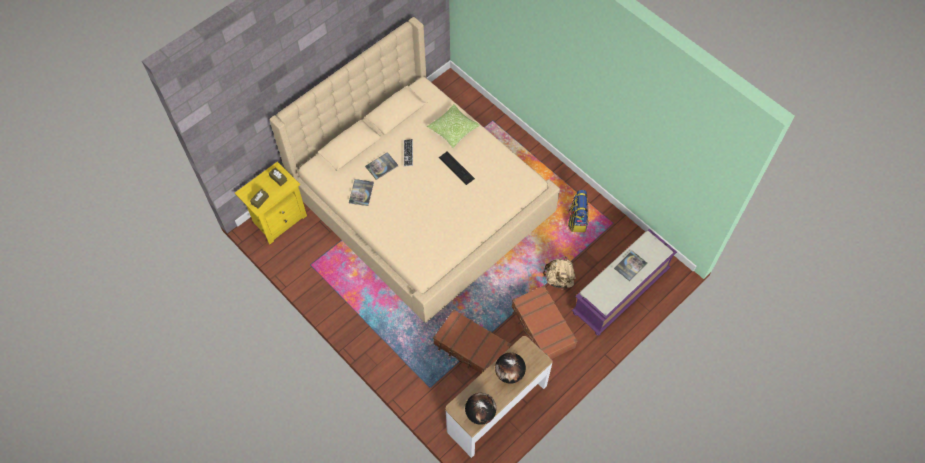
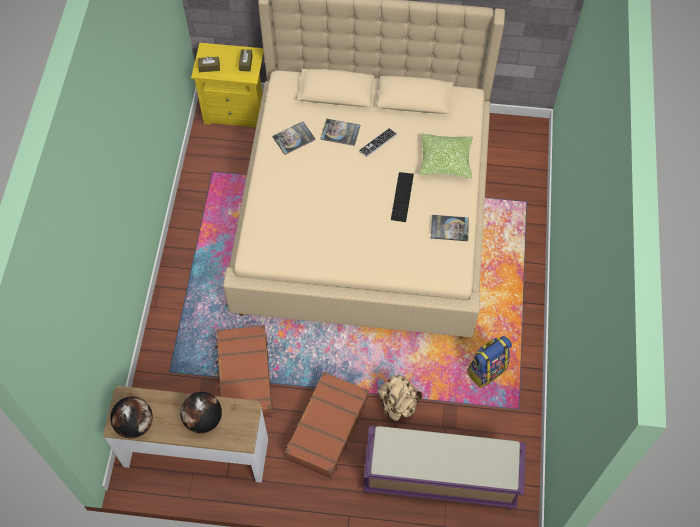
camera: 50 degrees right, 0 degrees up
(630, 266) = (455, 455): book -> book (449, 228)

